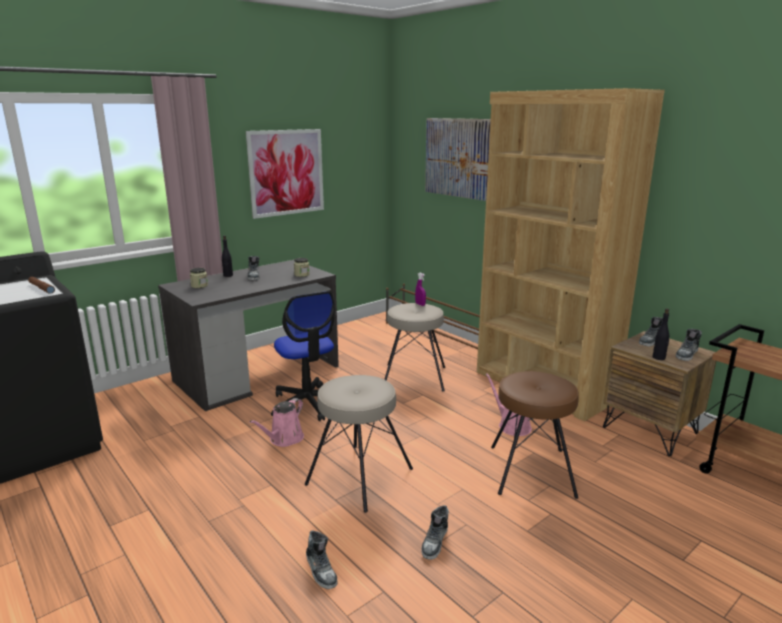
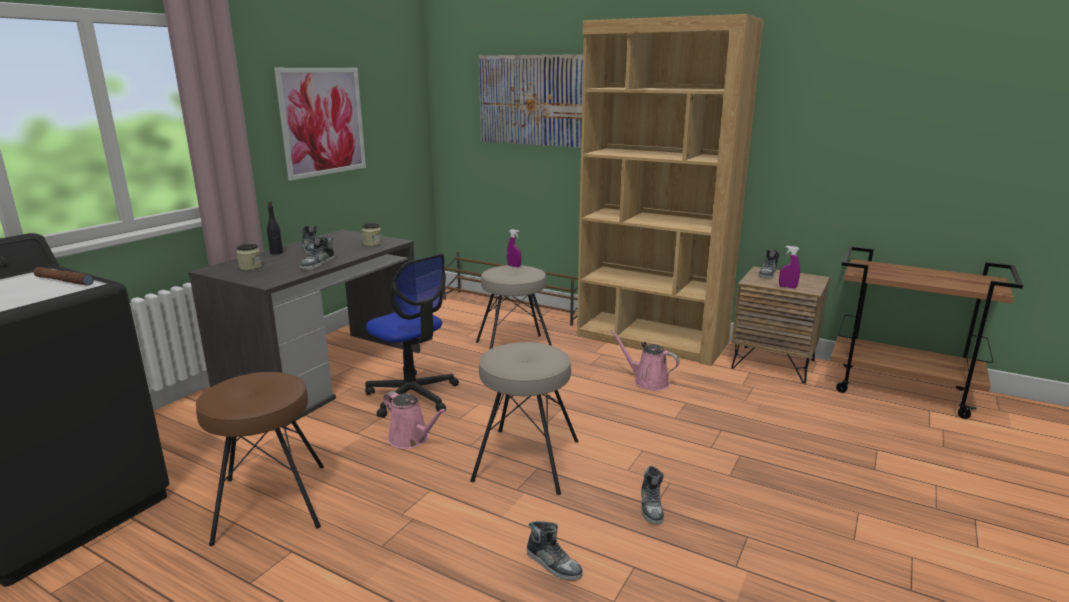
camera: 20 degrees left, 0 degrees up
(284, 439) = (411, 439): pink watering can -> pink watering can turned 60 degrees counterclockwise
(530, 471) = (694, 420): brown stool -> brown stool (270, 502)
(659, 358) = (787, 287): black bottle -> purple spray bottle
(687, 354) = (807, 281): shoe -> shoe (318, 264)

